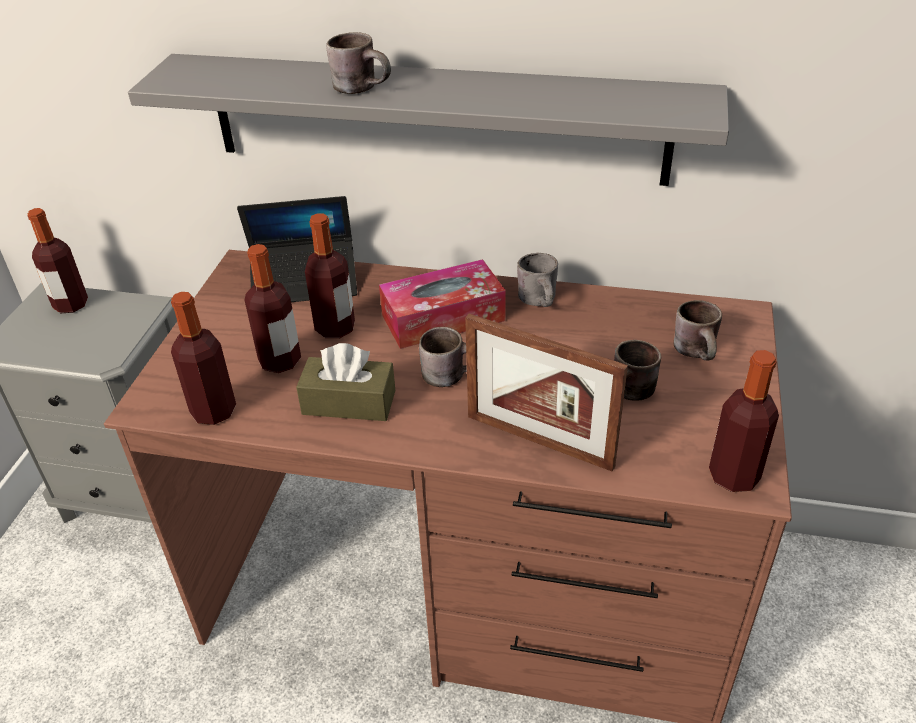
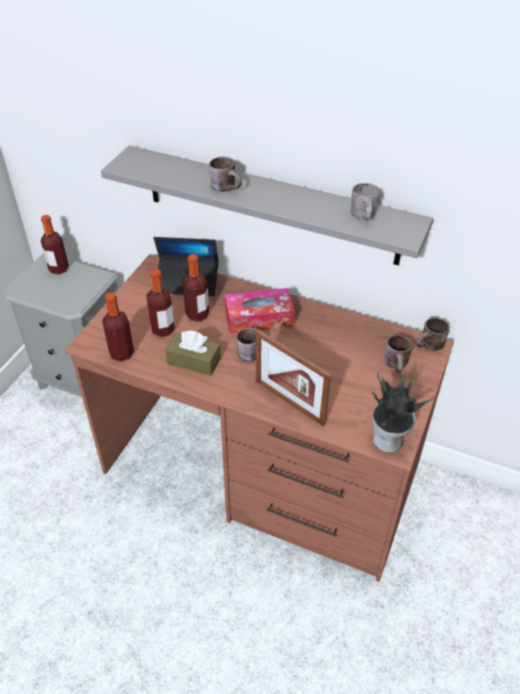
camera: 10 degrees right, 5 degrees up
(542, 301) = (319, 317): grey mug -> grey mug (366, 216)
(631, 395) = (349, 384): brown mug -> brown mug (430, 347)
(733, 476) = (388, 441): bottle -> potted plant

